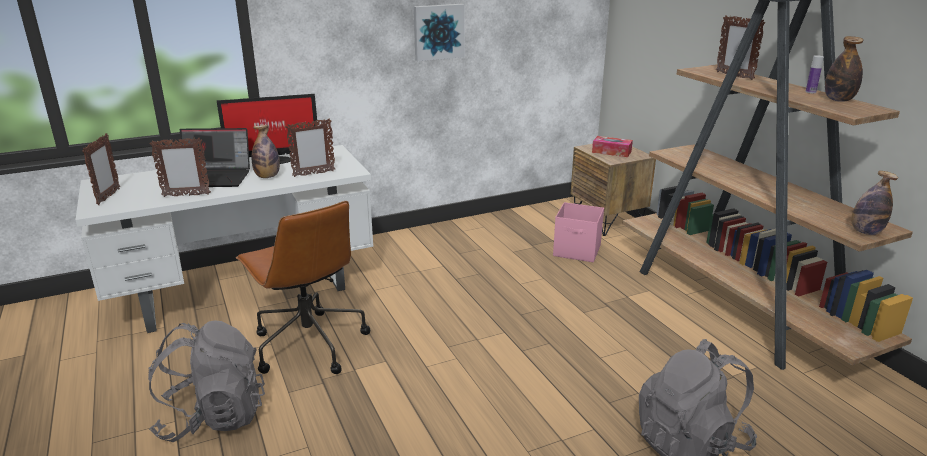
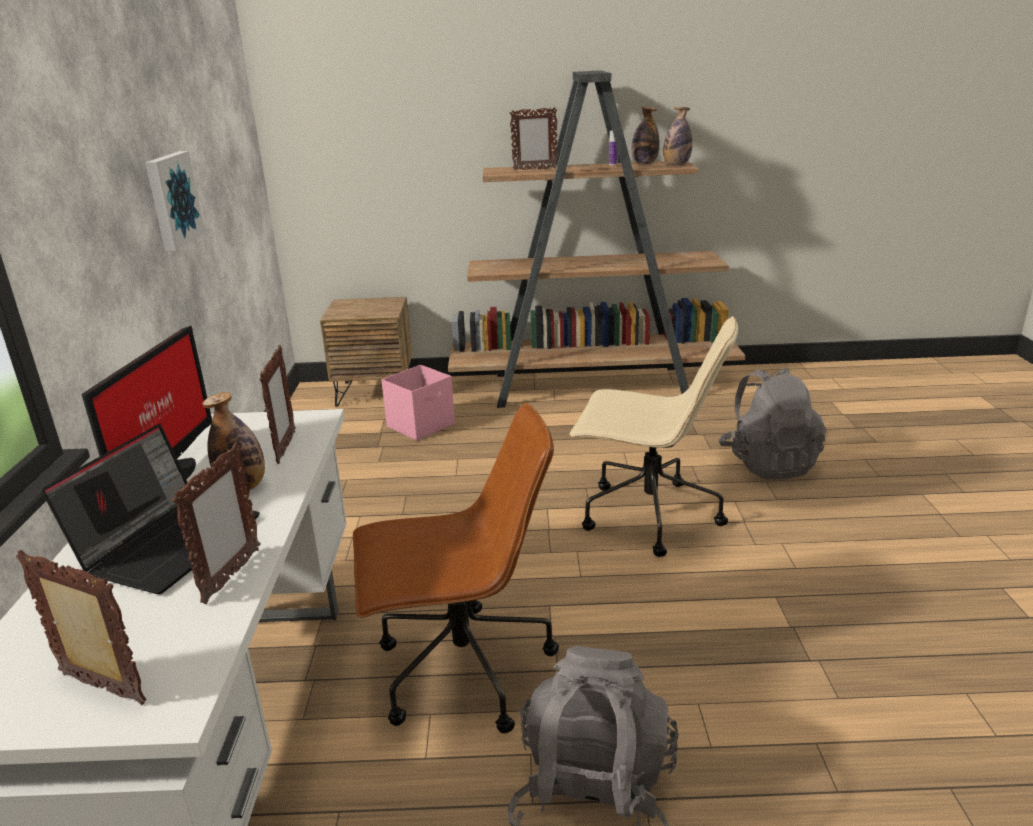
camera: 65 degrees left, 0 degrees up
(529, 382) = (647, 516): none -> beige office chair
(611, 152) = (365, 308): tissue box -> none
(865, 232) = (707, 259): bottle -> bottle (676, 165)

